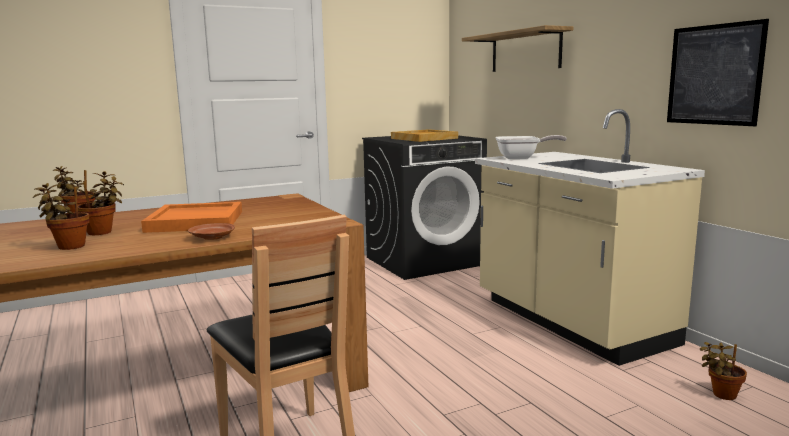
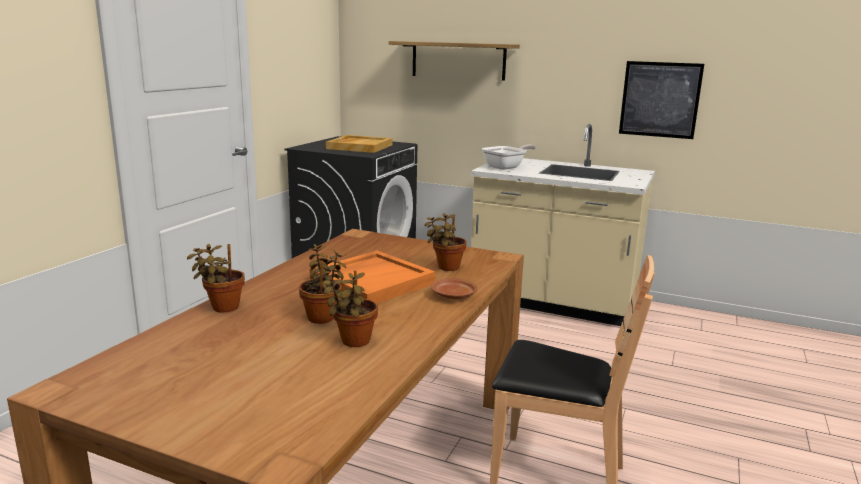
camera: 40 degrees left, 5 degrees up
(721, 394) = (697, 329): potted plant -> potted plant (446, 267)

